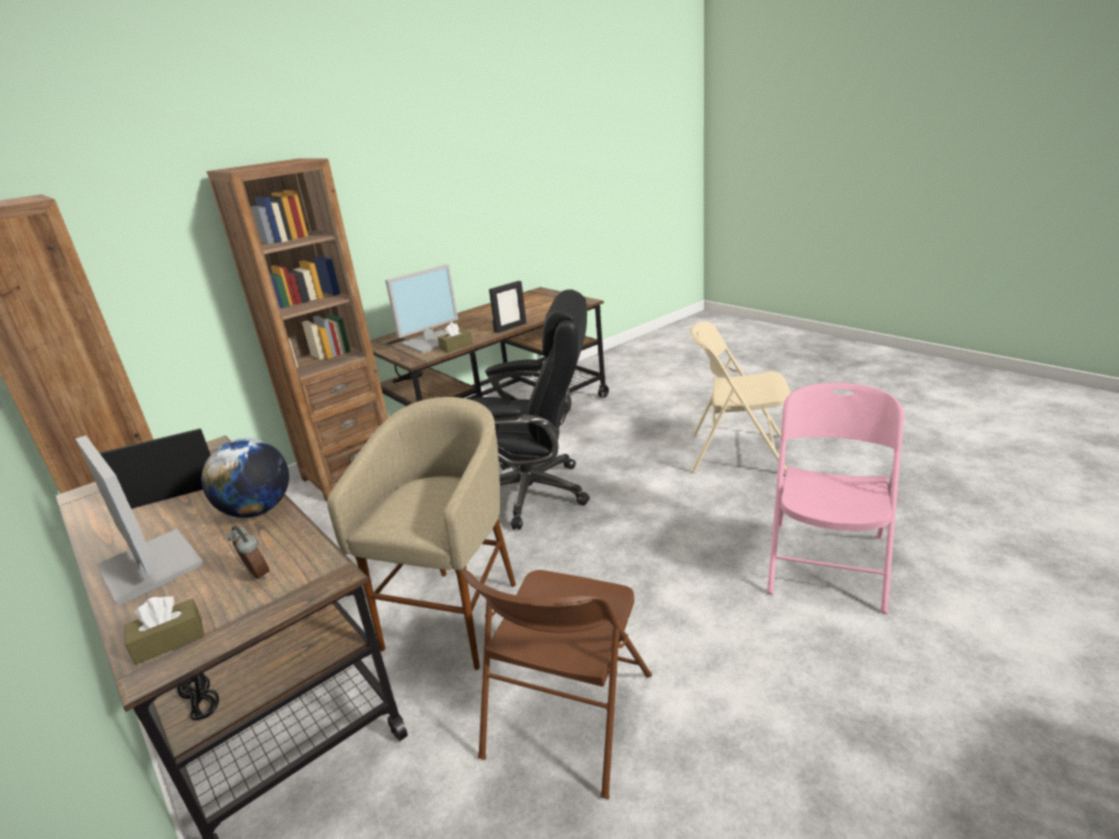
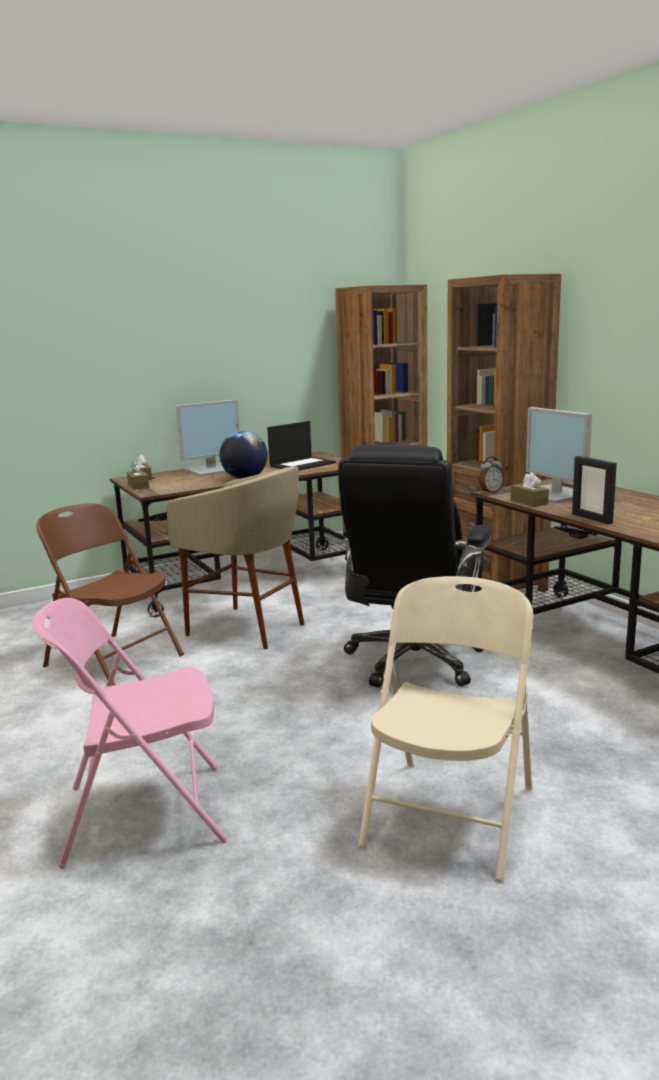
camera: 100 degrees right, 10 degrees down
(175, 485) = (302, 464): laptop -> laptop turned 60 degrees clockwise
(255, 617) = (138, 486): none -> brown tissue box
(256, 575) = (174, 483): alarm clock -> alarm clock (490, 492)
(827, 564) = (145, 813): pink chair -> pink chair turned 135 degrees clockwise

